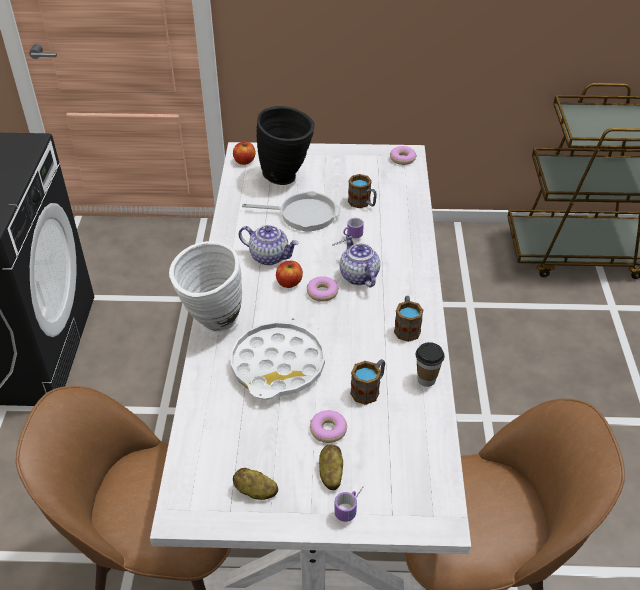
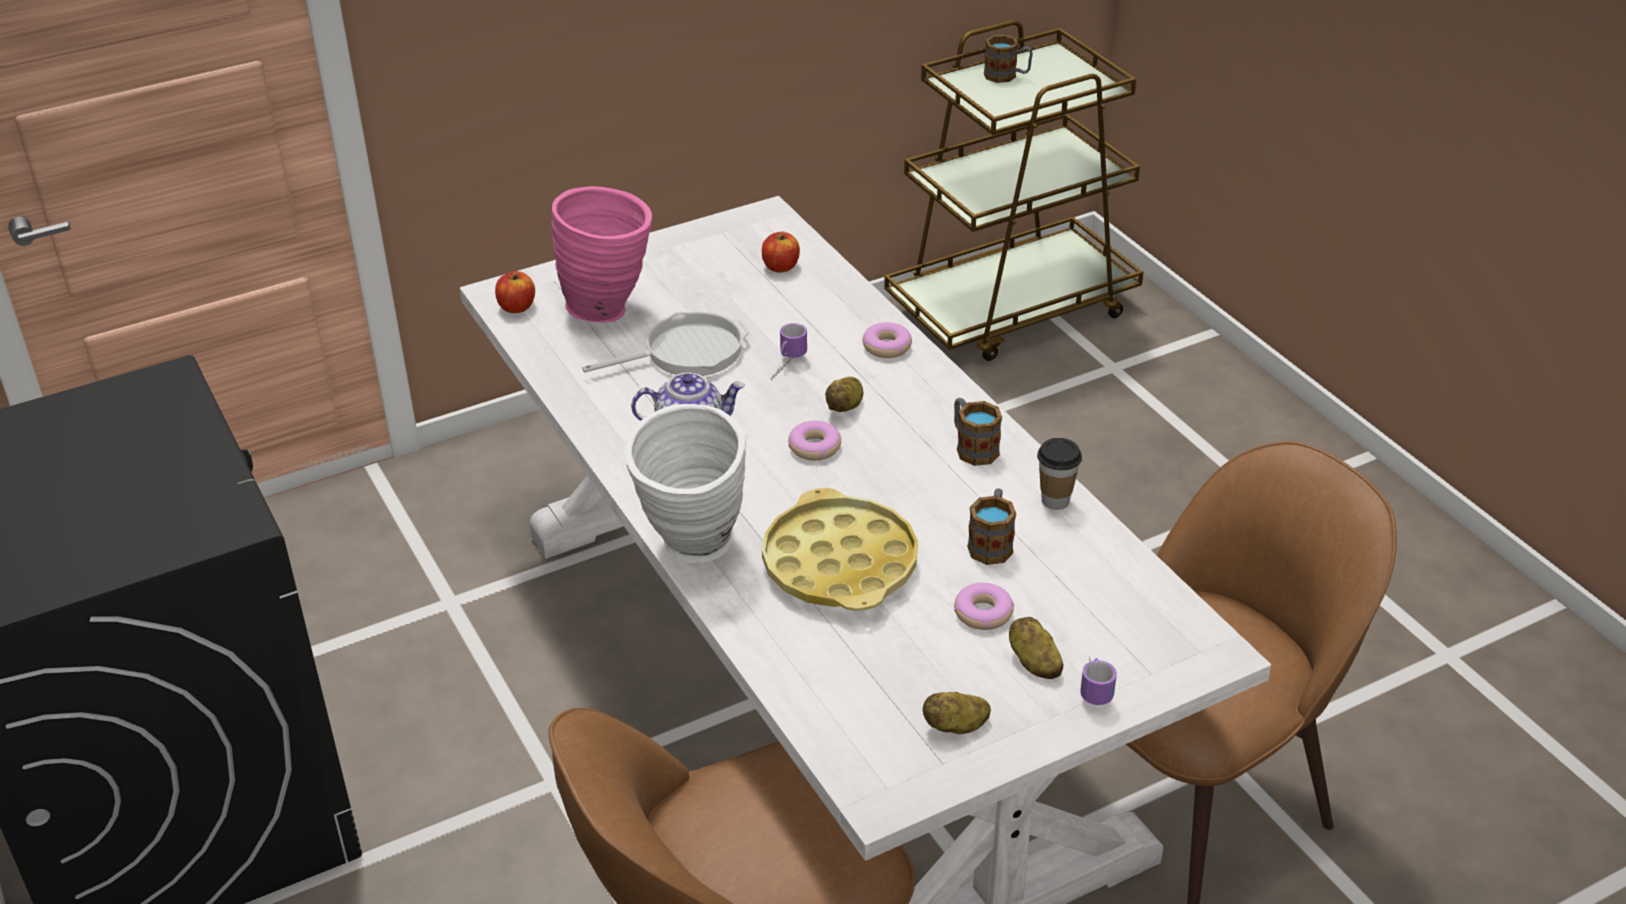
camera: 30 degrees left, 5 degrees down
(278, 365) = (840, 563): white tray -> yellow tray
(287, 177) = (611, 308): black vase -> pink vase
(289, 282) = (753, 452): apple -> apple (780, 266)
(358, 276) = (846, 406): teapot -> potato
(362, 203) = (762, 307): mug -> mug (1007, 76)
(402, 159) = (765, 225): donut -> donut (887, 347)

